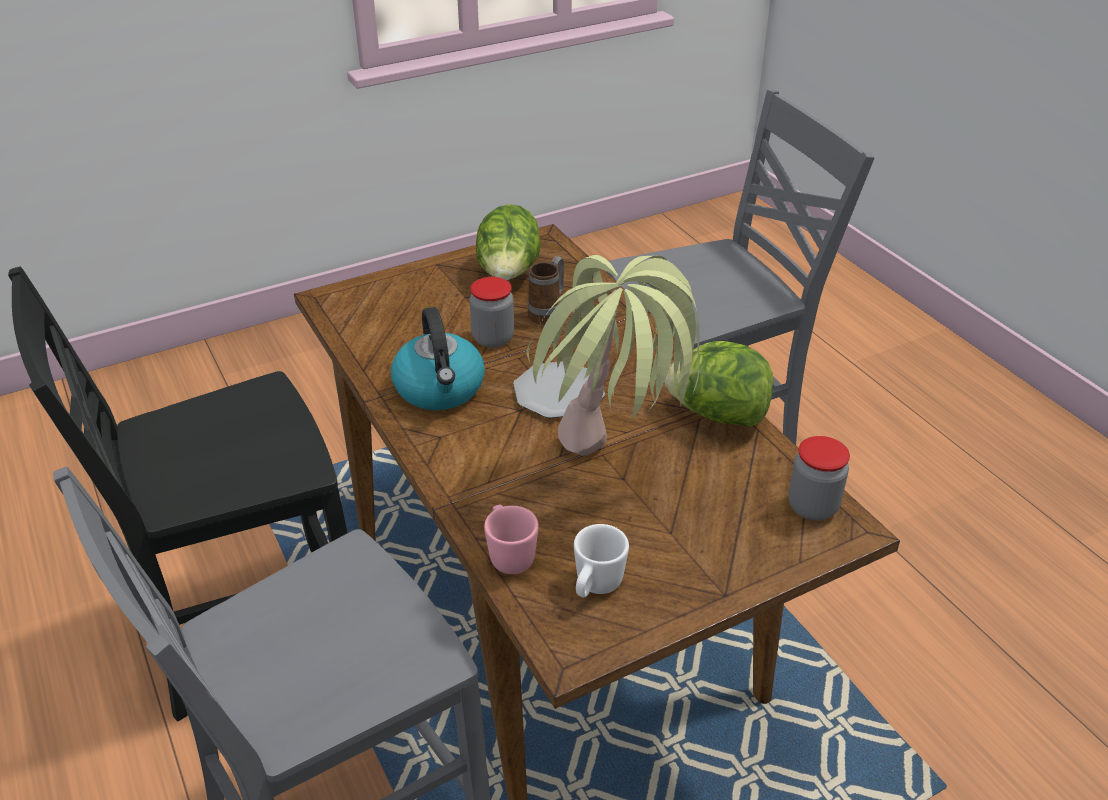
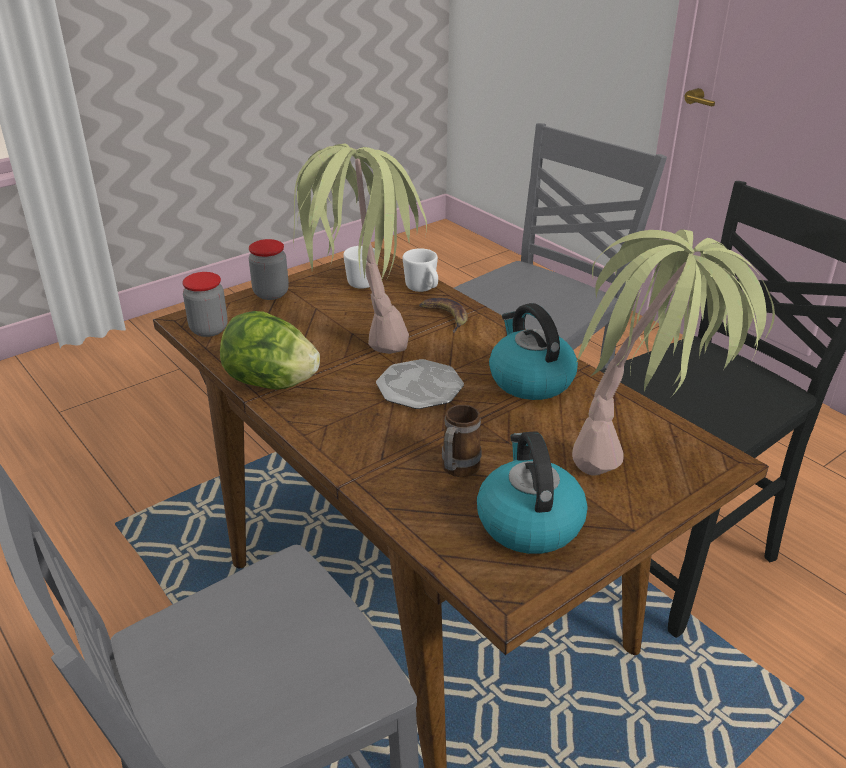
camera: 170 degrees right, 5 degrees down
(386, 308) = (645, 456): none -> potted plant
(493, 338) = (506, 433): jar -> jar (271, 293)
(497, 493) = (444, 317): none -> banana
(509, 275) = (528, 522): lettuce -> kettle
(509, 554) = (423, 289): pink mug -> white mug

